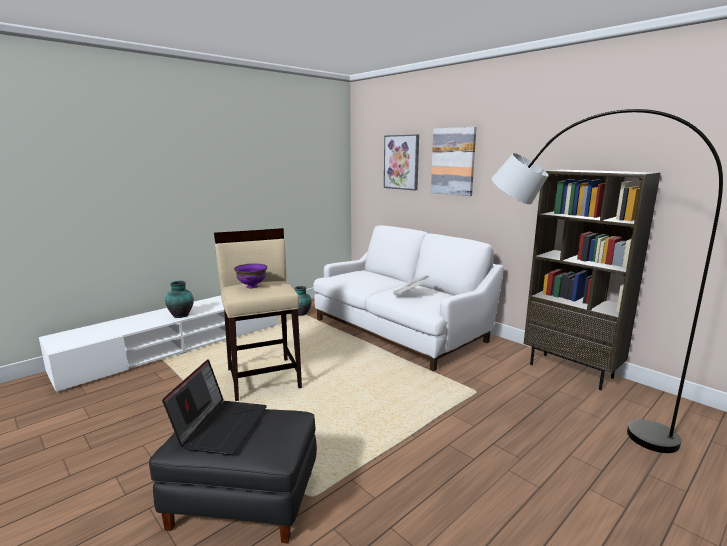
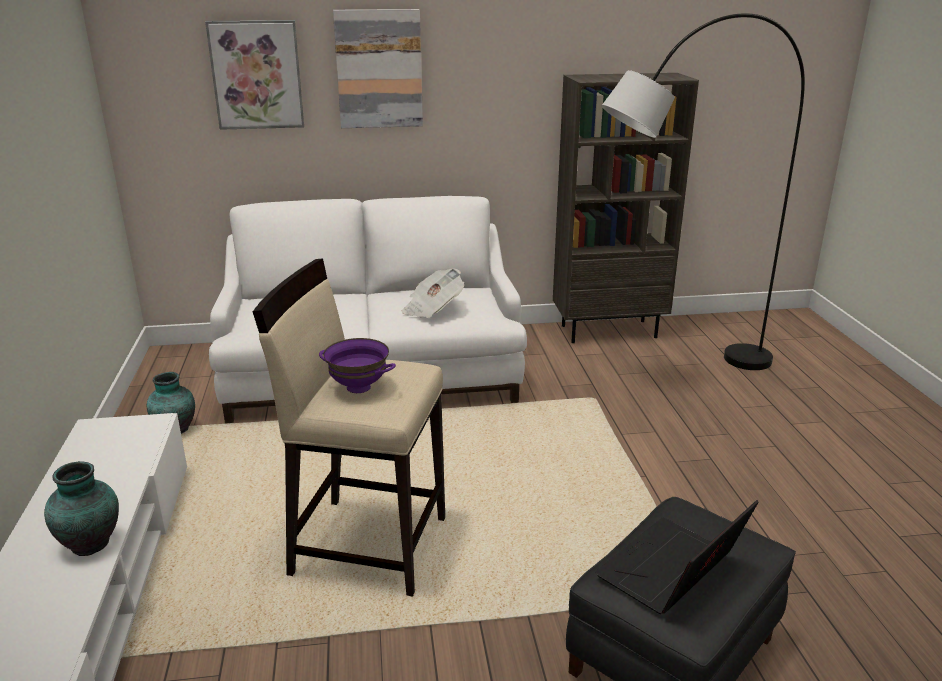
camera: 55 degrees left, 10 degrees up
(221, 426) = (671, 572): laptop -> laptop turned 90 degrees counterclockwise

